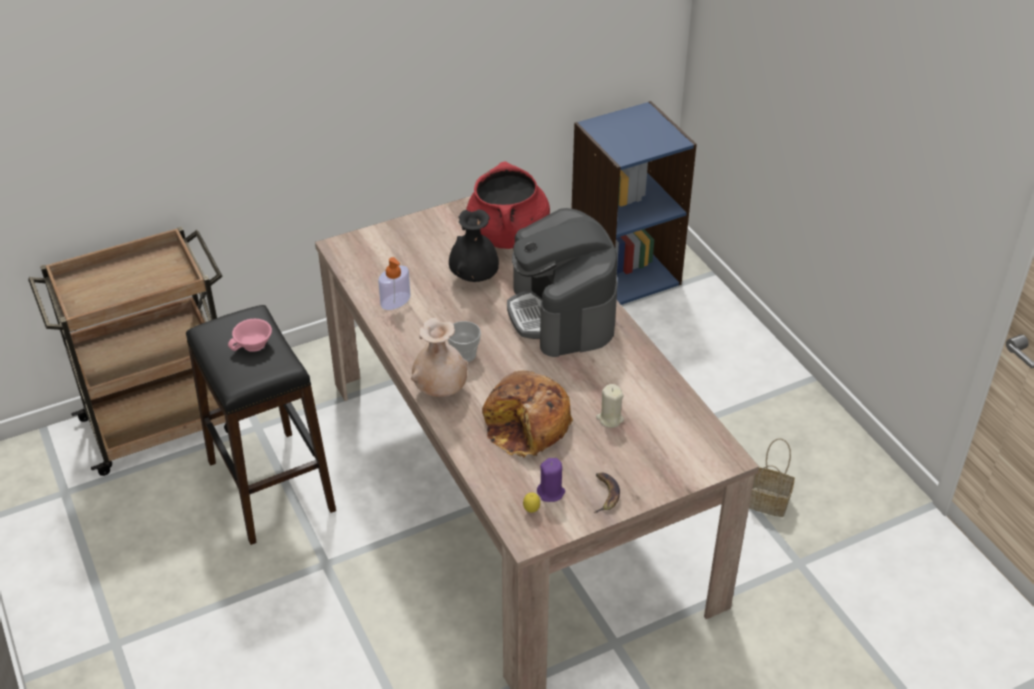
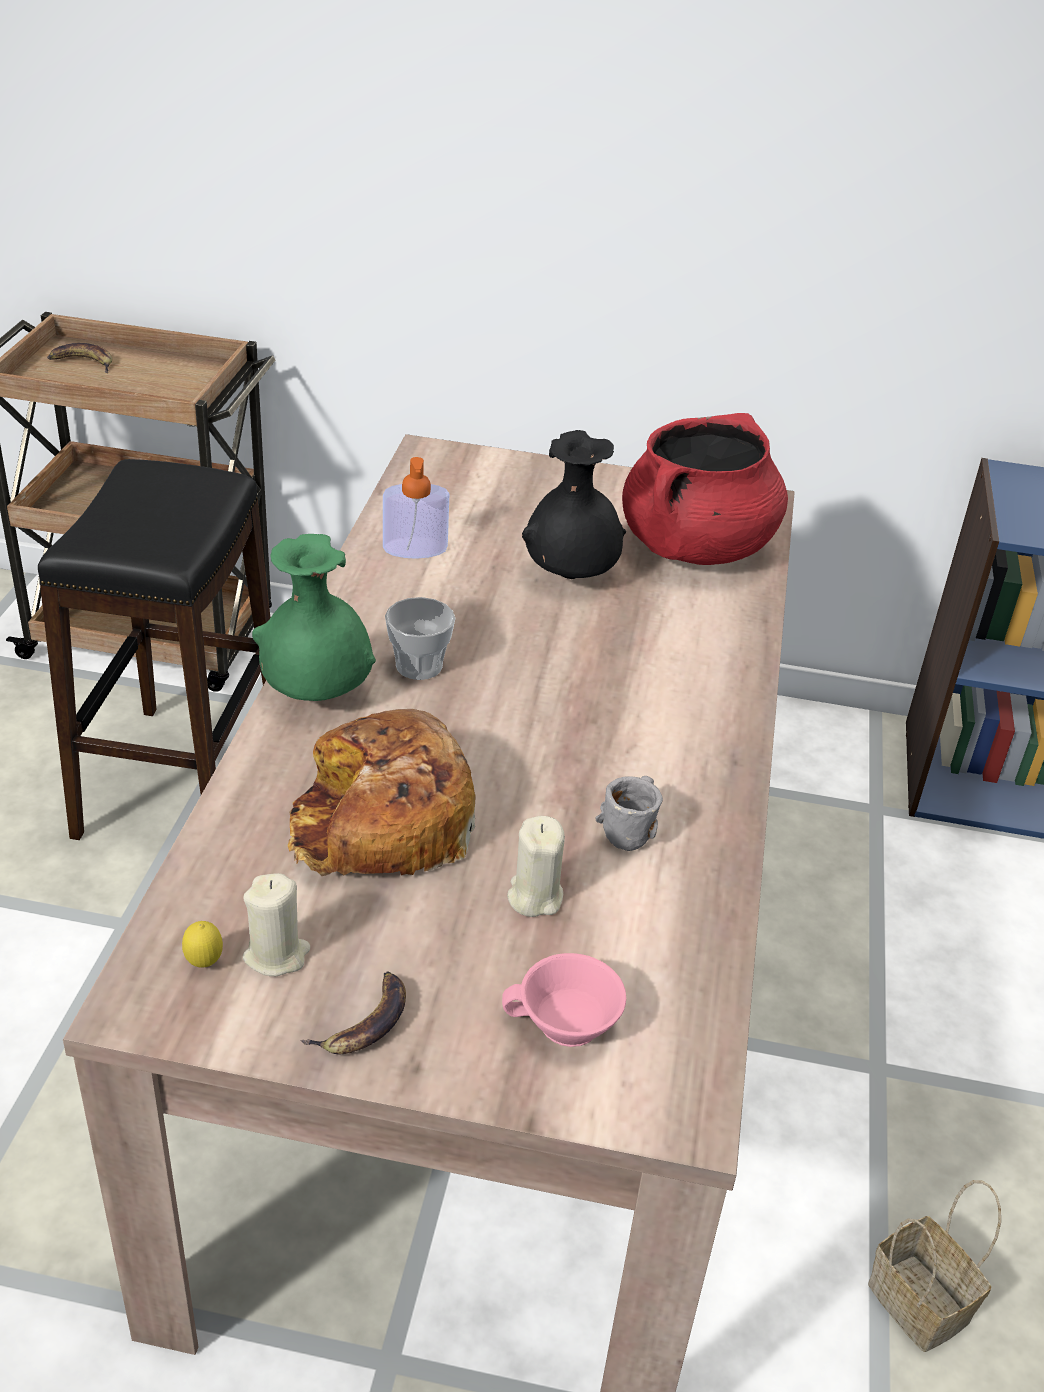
camera: 35 degrees right, 5 degrees down
(94, 285) = (82, 362): none -> banana
(253, 345) = (167, 513): pink cup -> pink cup (565, 1025)
(440, 390) = (316, 694): beige vase -> green vase
(551, 492) = (276, 955): purple candle -> beige candle
(562, 313) = (652, 691): coffee machine -> none
(612, 373) = (629, 825): none -> grey mug

